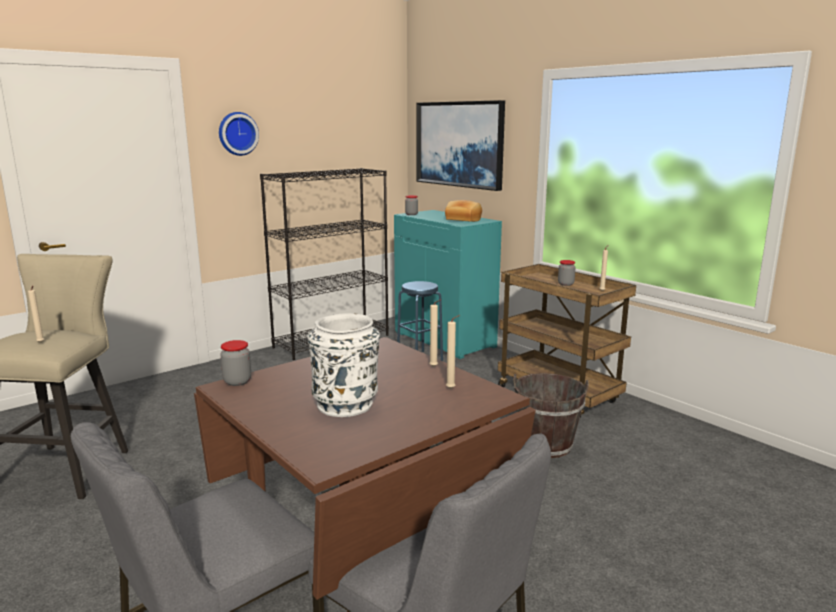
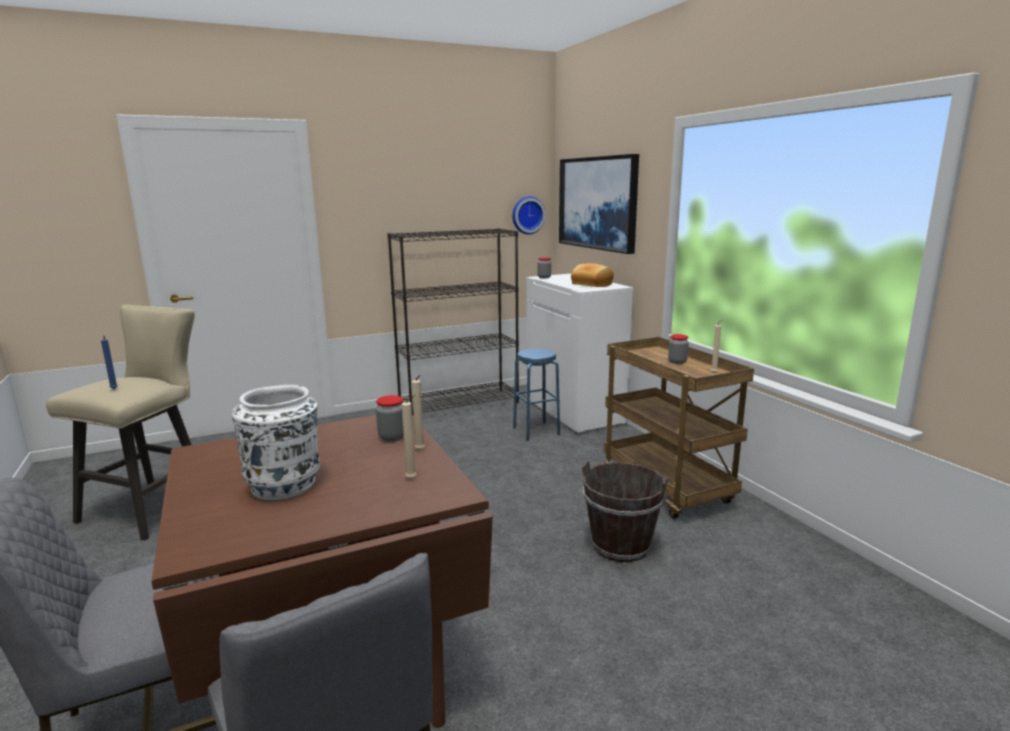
camera: 15 degrees right, 0 degrees up
(41, 343) = (114, 389): beige candle -> blue candle
(237, 133) = (365, 193): wall clock -> wall clock (527, 215)
(237, 381) = (212, 447): jar -> jar (392, 437)
(445, 340) = (575, 412): turquoise cabinet -> white cabinet

